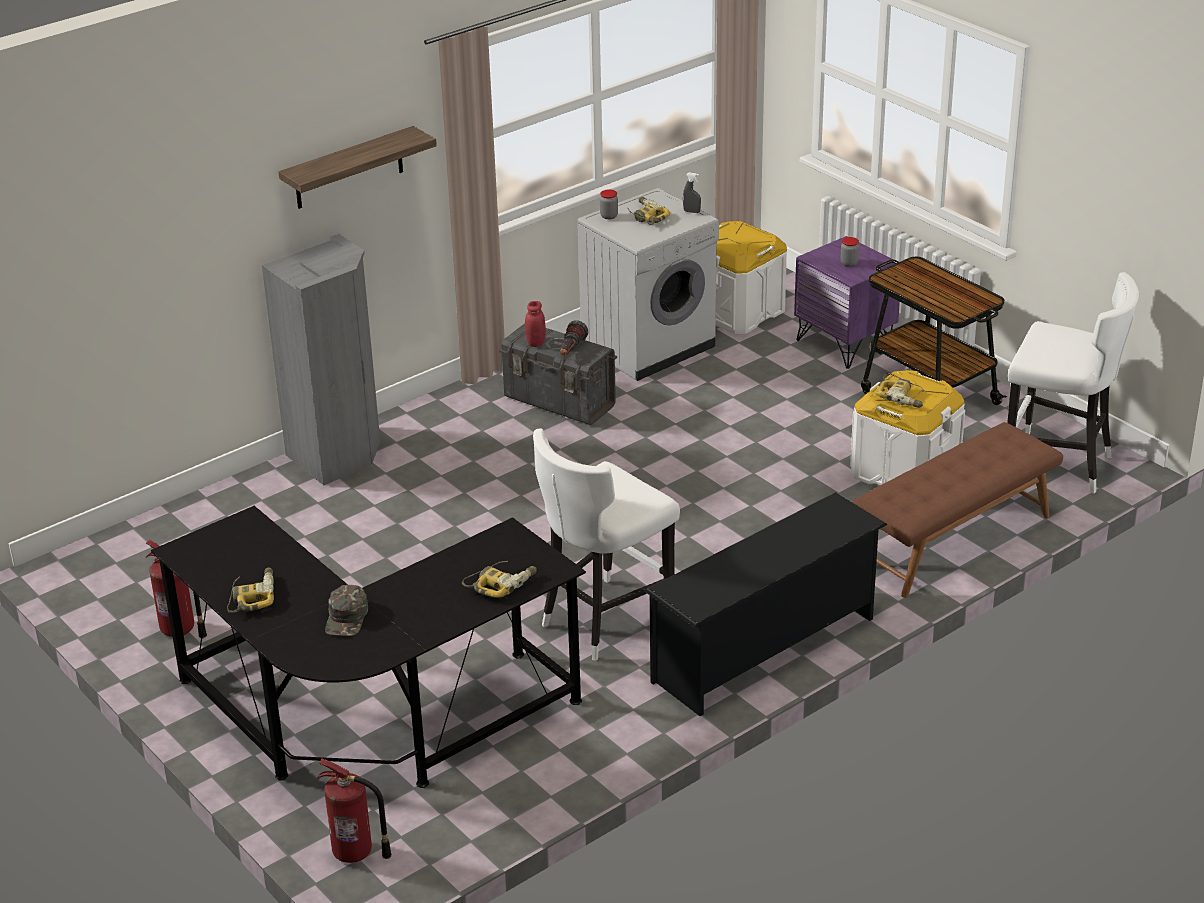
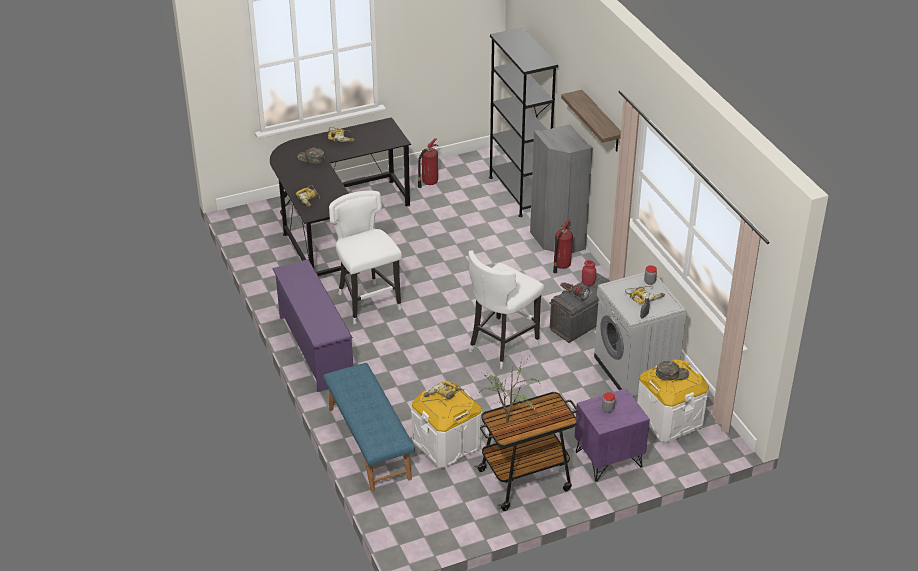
camera: 105 degrees right, 5 degrees up
(197, 517) = (519, 193): none -> black bookcase
(355, 853) = (255, 213): fire extinguisher -> fire extinguisher (561, 265)
(734, 240) = (672, 373): none -> green cap
(765, 651) = (314, 349): black shoe rack -> purple shoe rack
(954, 541) = (368, 443): brown bench -> blue bench
(958, 302) = (508, 423): none -> potted plant
(1058, 465) = (422, 515): white stool -> white stool (501, 347)

